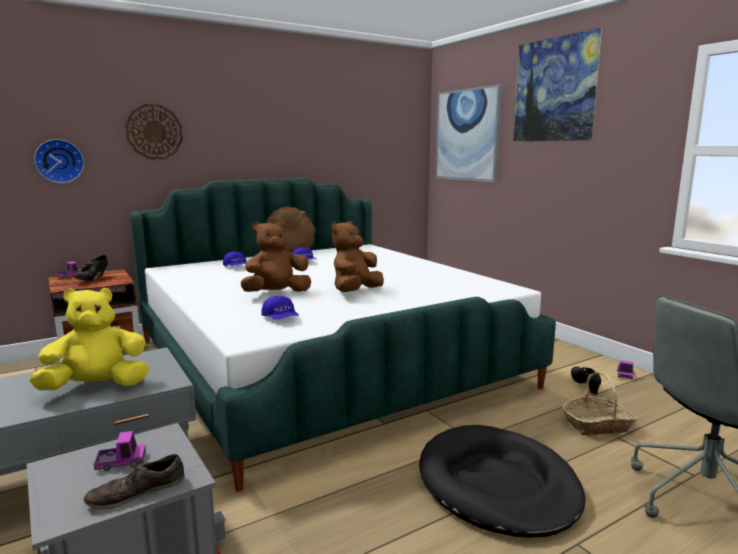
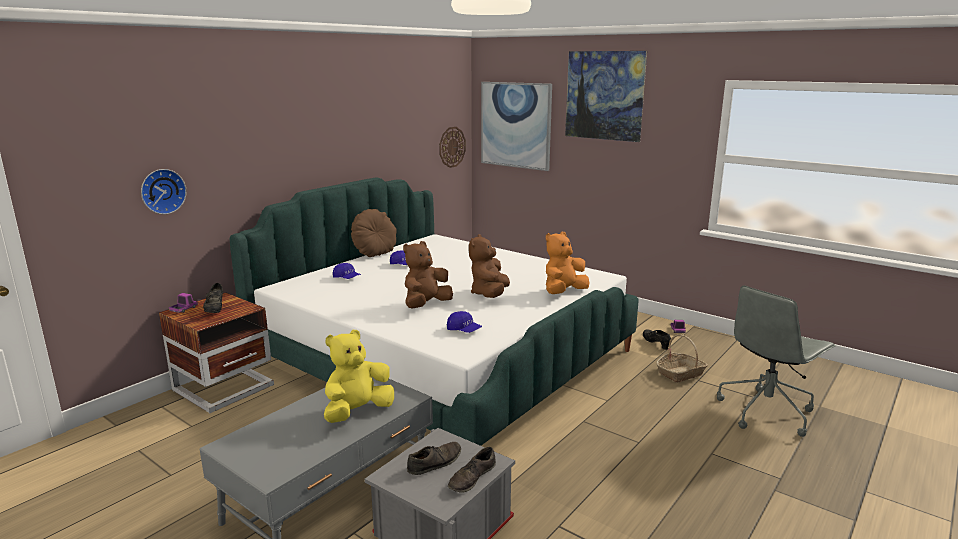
camera: 20 degrees left, 5 degrees up
(121, 462) = (435, 462): toy truck -> brown shoe
(154, 132) = (246, 149): wall clock -> wall clock (452, 147)
(443, 298) = (563, 292): none -> orange plush toy
(497, 484) = (644, 428): black dog bed -> none

